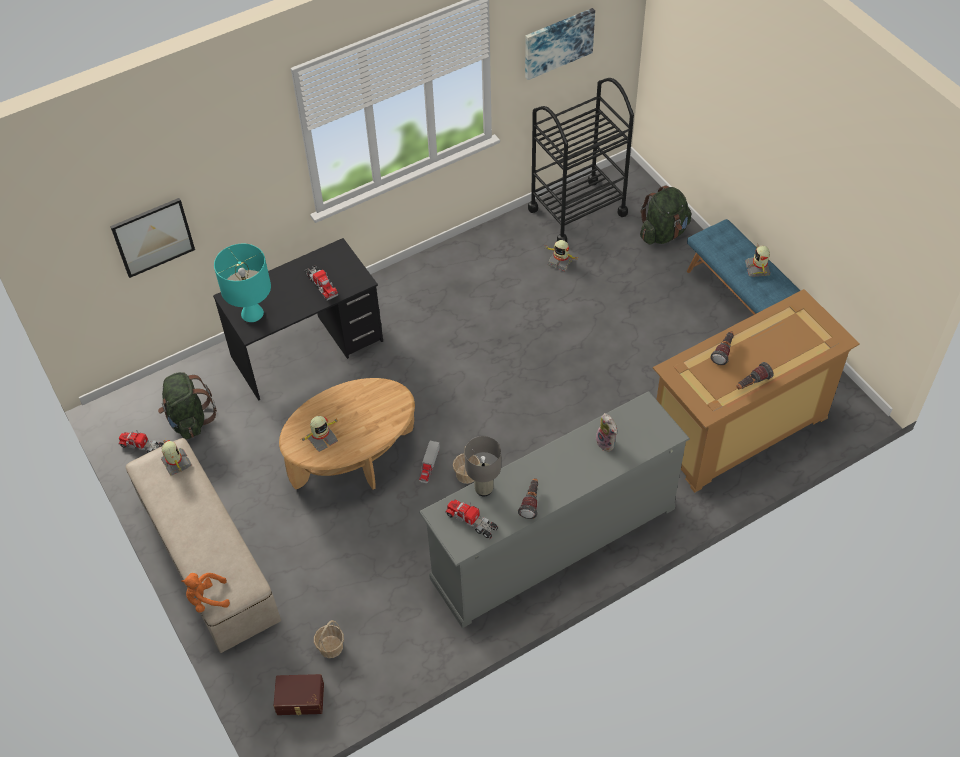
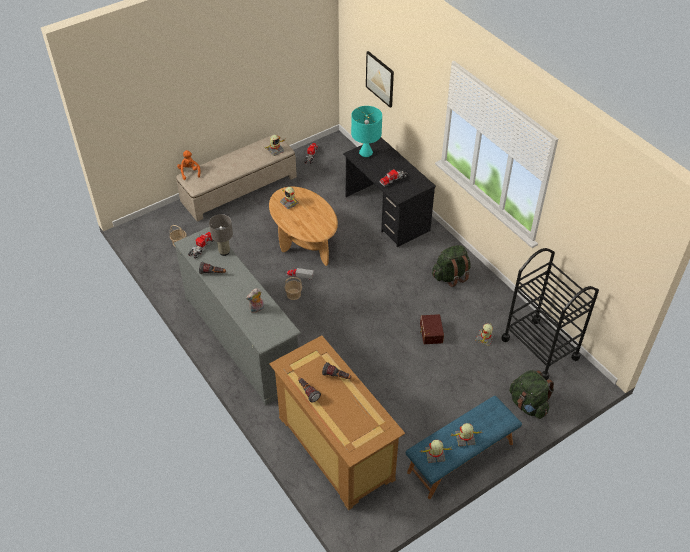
camera: 85 degrees right, 5 degrees down
(189, 420) = (330, 170): green backpack -> green backpack (450, 276)
(300, 700) = (149, 234): brown storage box -> brown storage box (430, 333)
(558, 42) = (588, 230): picture -> none
(784, 298) = (435, 455): none -> toy robot

